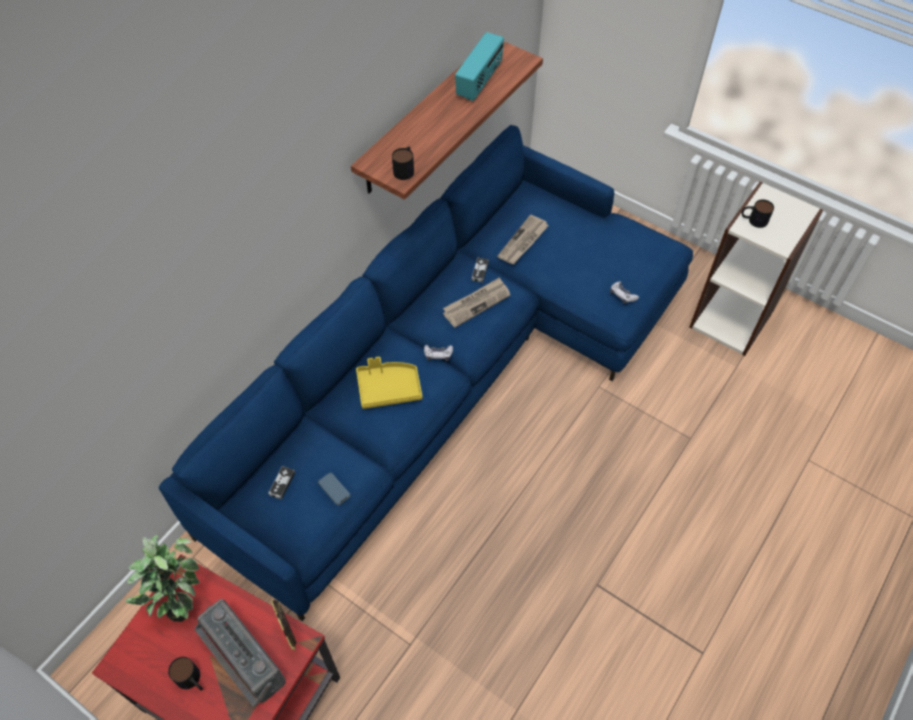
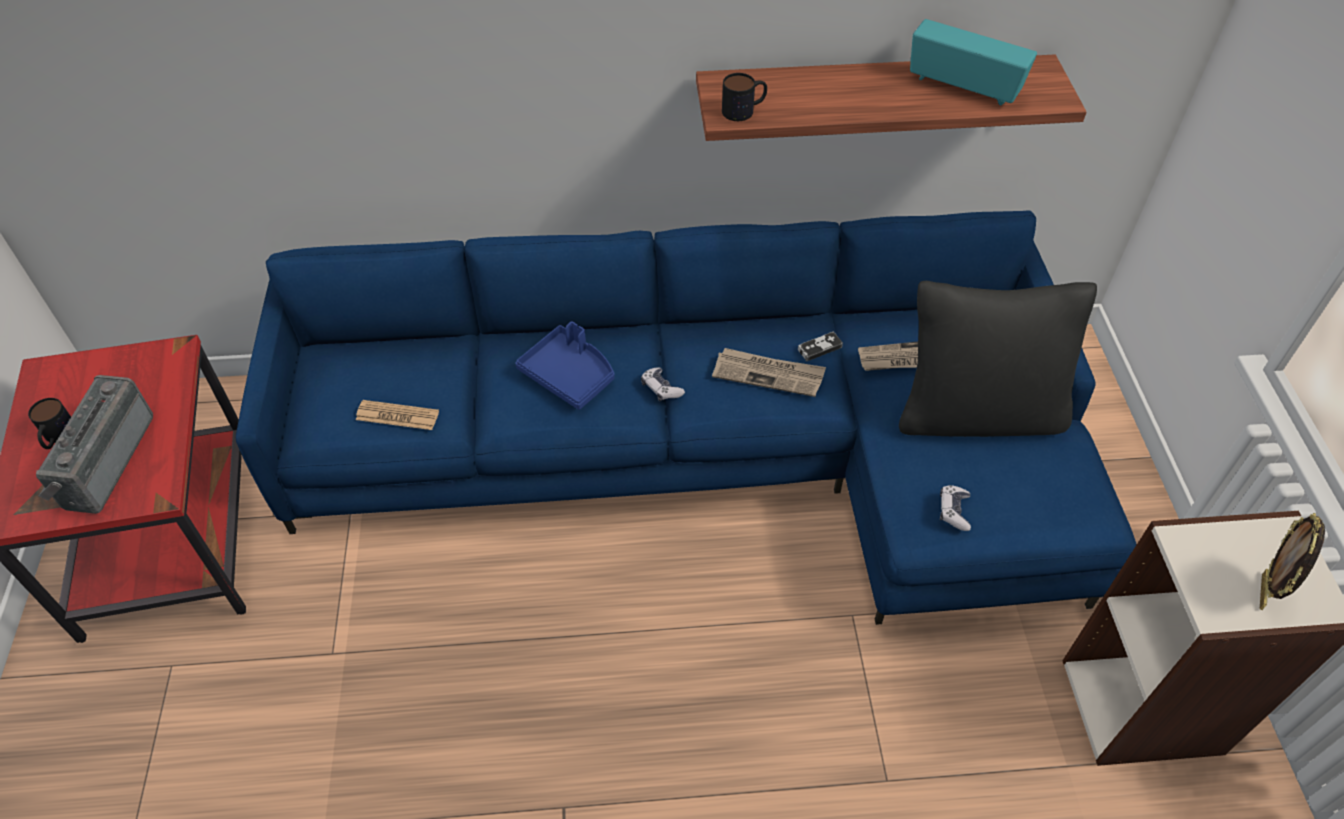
camera: 50 degrees right, 5 degrees down
(181, 600) = (144, 369): potted plant -> none
(282, 483) = (368, 369): game controller -> none
(291, 637) = (158, 482): picture frame -> picture frame (1264, 592)
(334, 489) = (397, 416): phone -> newspaper
(388, 388) = (569, 375): yellow tray -> blue tray
(480, 82) = (964, 86): radio -> radio turned 135 degrees counterclockwise
(578, 243) = (977, 413): none -> black pillow
(753, 220) = (1213, 546): mug -> none

